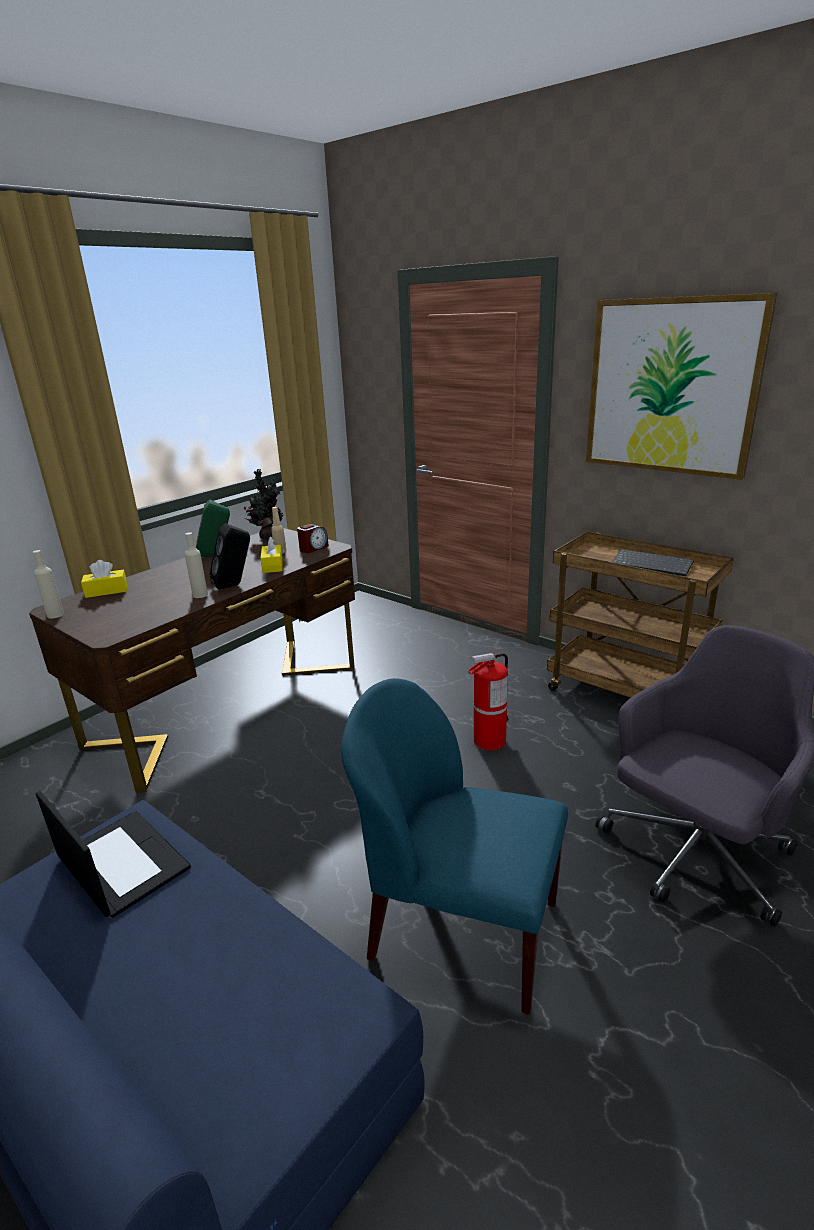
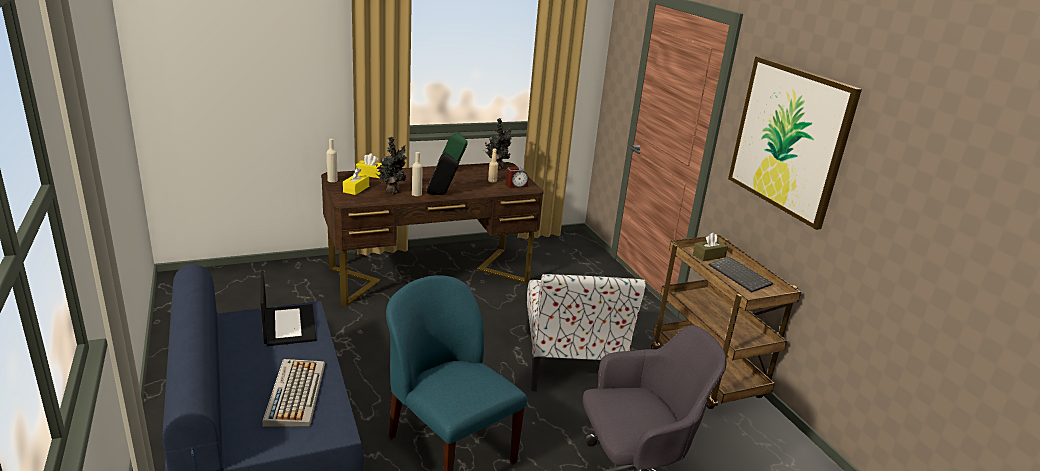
camera: 25 degrees right, 0 degrees up
(162, 601) = (392, 191): none -> potted plant
(233, 980) = (295, 393): none -> keyboard
(272, 566) = (477, 189): yellow tissue box -> yellow tissue box (356, 189)
(489, 741) = (571, 363): fire extinguisher -> chair
(598, 555) = (709, 256): none -> brown tissue box

